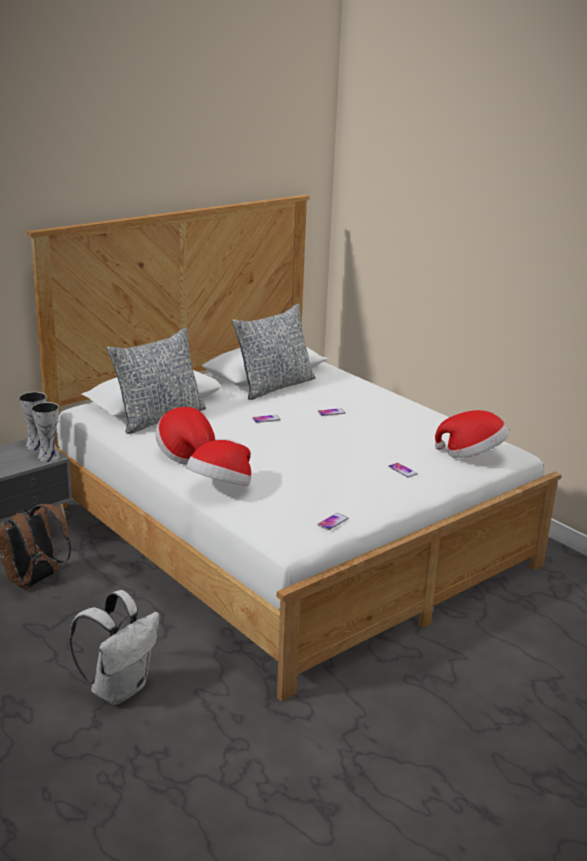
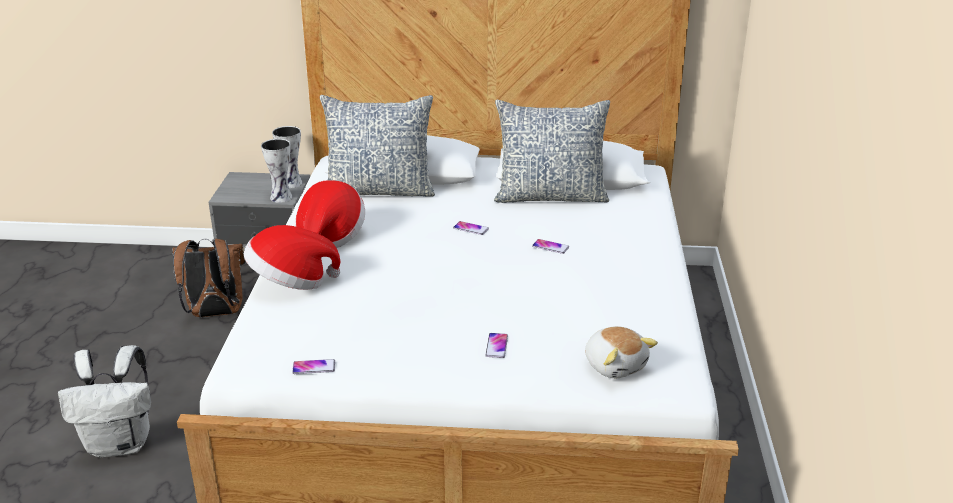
camera: 45 degrees right, 5 degrees up
(472, 455) = (615, 365): hat -> plush toy

